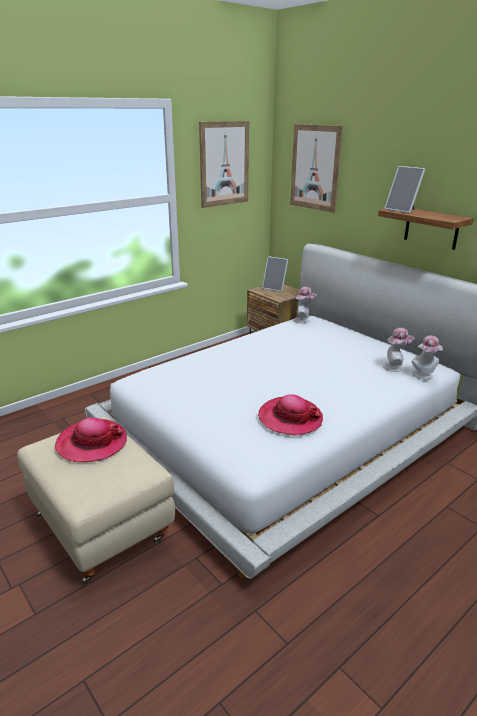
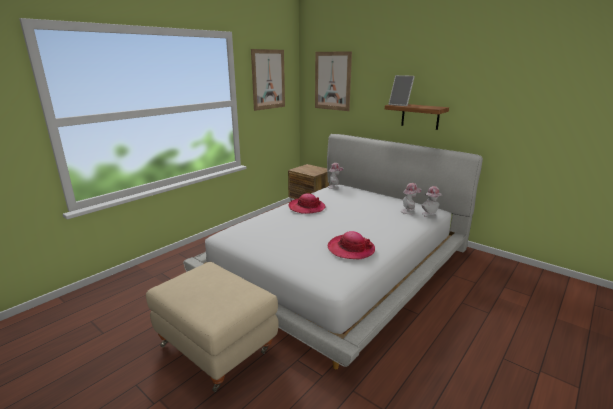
camera: 10 degrees left, 5 degrees down
(92, 443) = (207, 279): hat -> hat (306, 207)
(275, 288) = (307, 168): picture frame -> none

